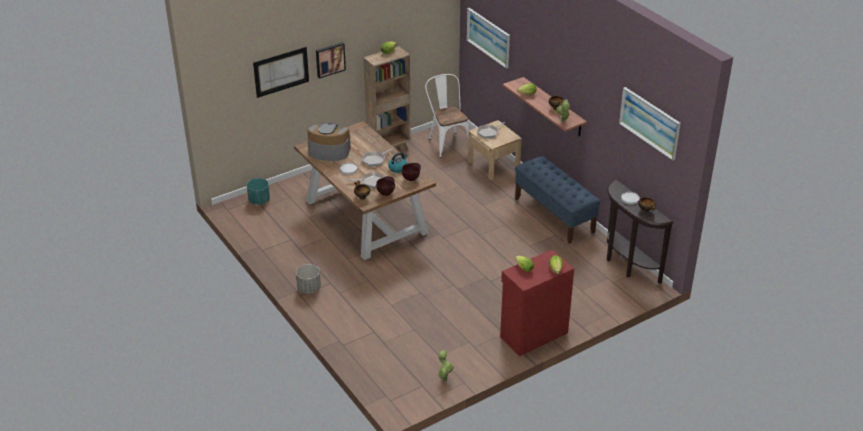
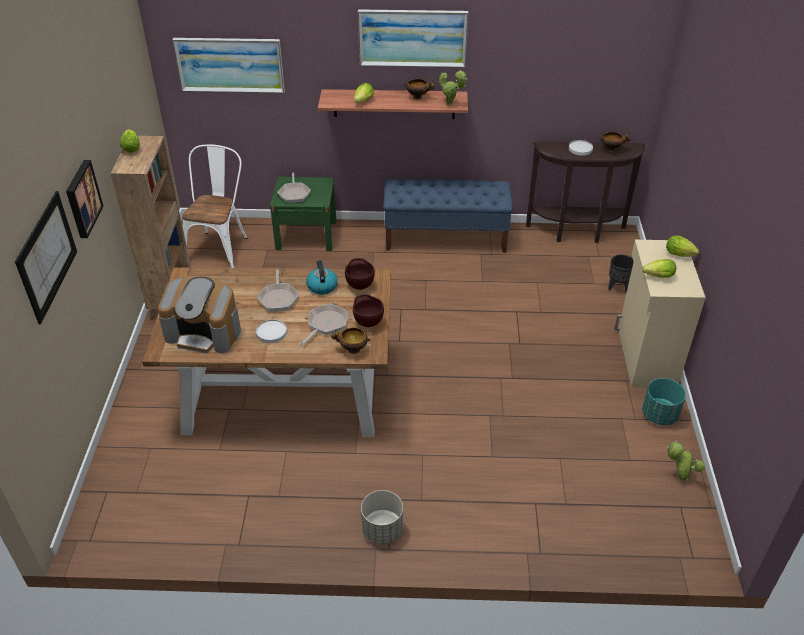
camera: 55 degrees left, 5 degrees up
(259, 201) = (116, 488): turquoise planter -> turquoise planter (660, 415)
(329, 152) = (204, 332): coffee machine -> coffee machine turned 120 degrees counterclockwise
(447, 142) = (219, 246): white chair -> white chair turned 90 degrees clockwise
(493, 165) = (306, 235): beige nightstand -> green nightstand
(533, 334) = (645, 357): red cabinet -> beige cabinet
(589, 301) = (617, 287): none -> black planter
(649, 122) = (595, 34): picture -> picture (412, 38)

